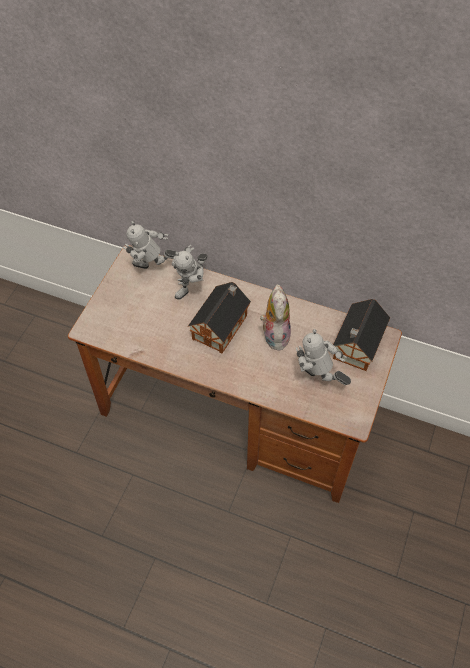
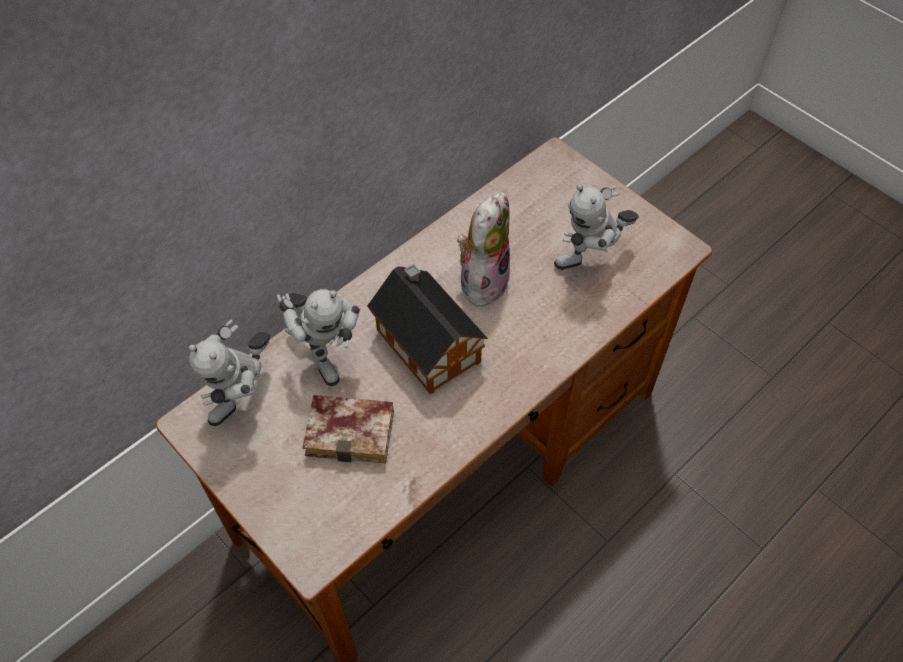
camera: 65 degrees left, 0 degrees up
(156, 317) = (354, 431): none -> book
(274, 334) = (482, 280): plush toy -> plush toy turned 90 degrees clockwise
(356, 346) = (555, 193): toy house -> none

